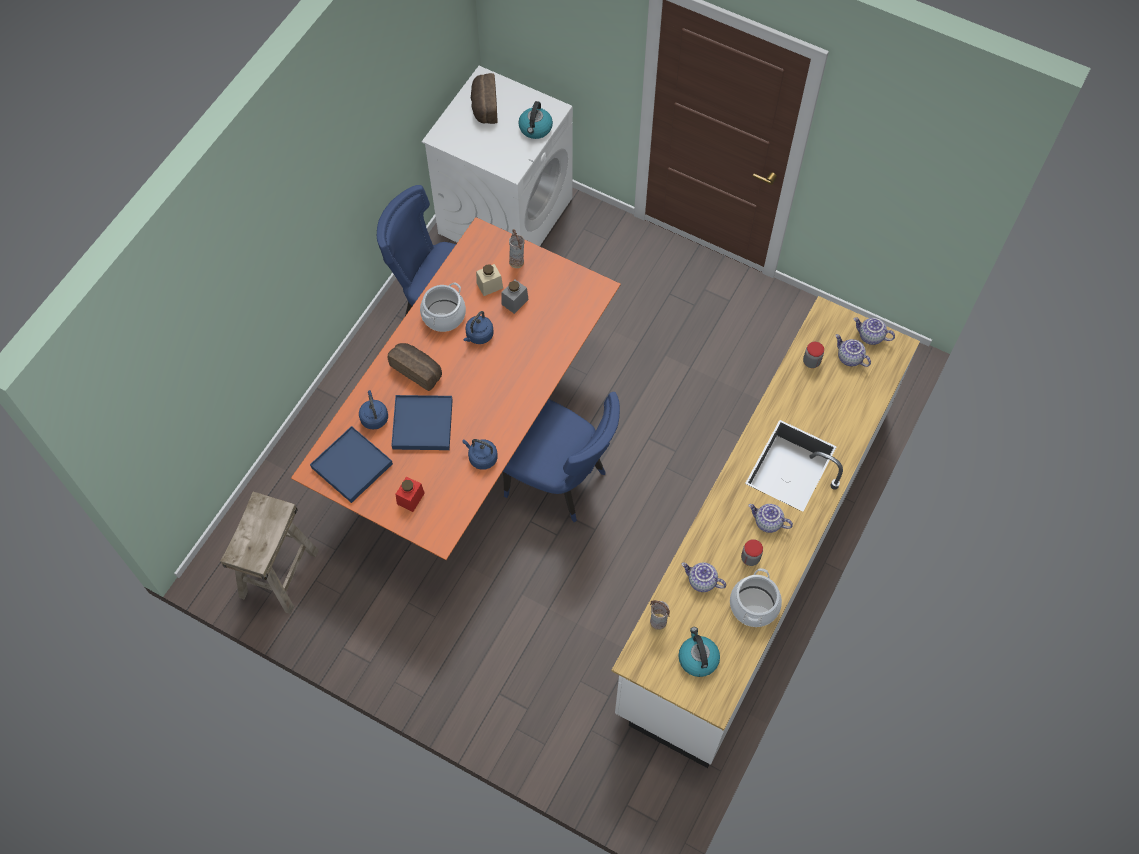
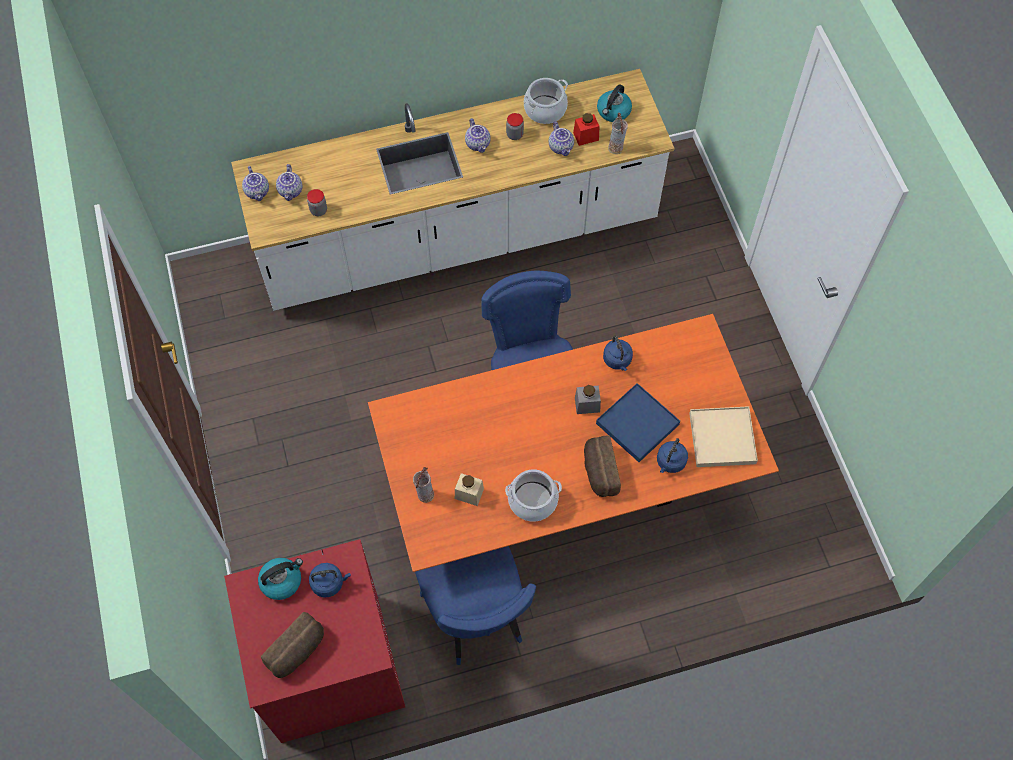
camera: 135 degrees left, 0 degrees up
(279, 574) = (806, 511): beige stool -> none
(352, 466) = (722, 438): blue tray -> beige tray
(410, 498) = (699, 376): red jar -> red jar (586, 136)
(478, 336) = (523, 457): blue kettle -> blue kettle (329, 583)
(505, 215) = (329, 668): white washing machine -> red washing machine
(515, 302) = (464, 461): grey jar -> grey jar (587, 404)

